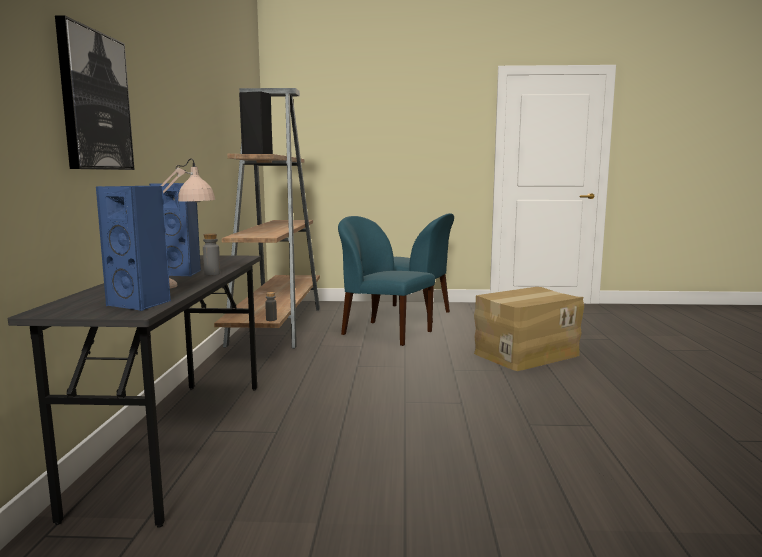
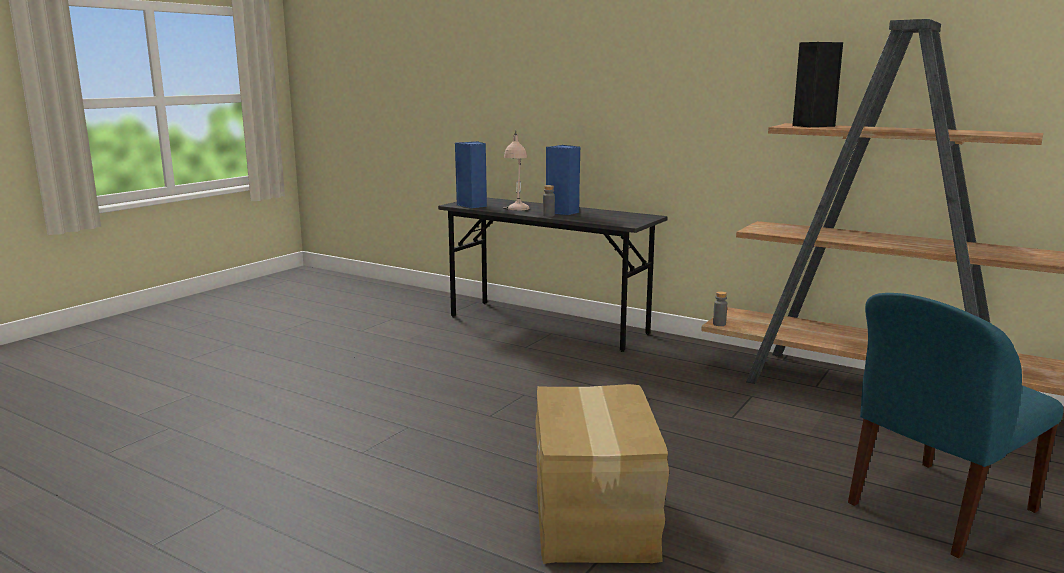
camera: 120 degrees right, 5 degrees up
(94, 101) = (576, 87): picture -> none
(385, 333) = (794, 446): blue chair -> none

